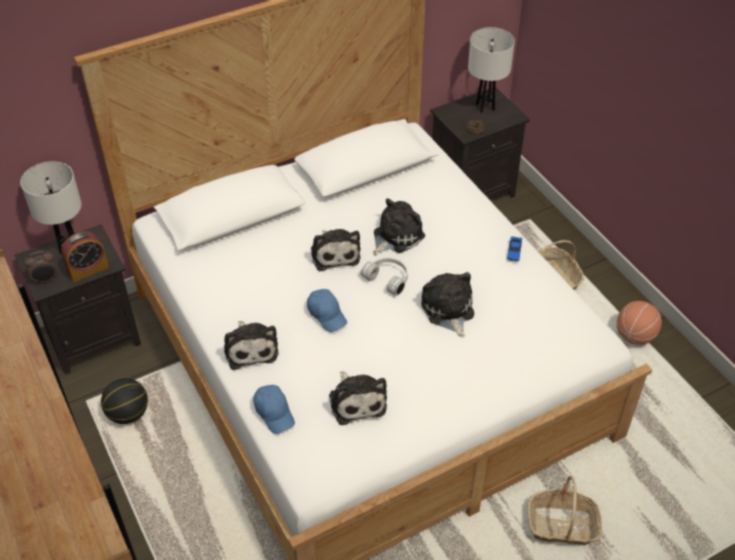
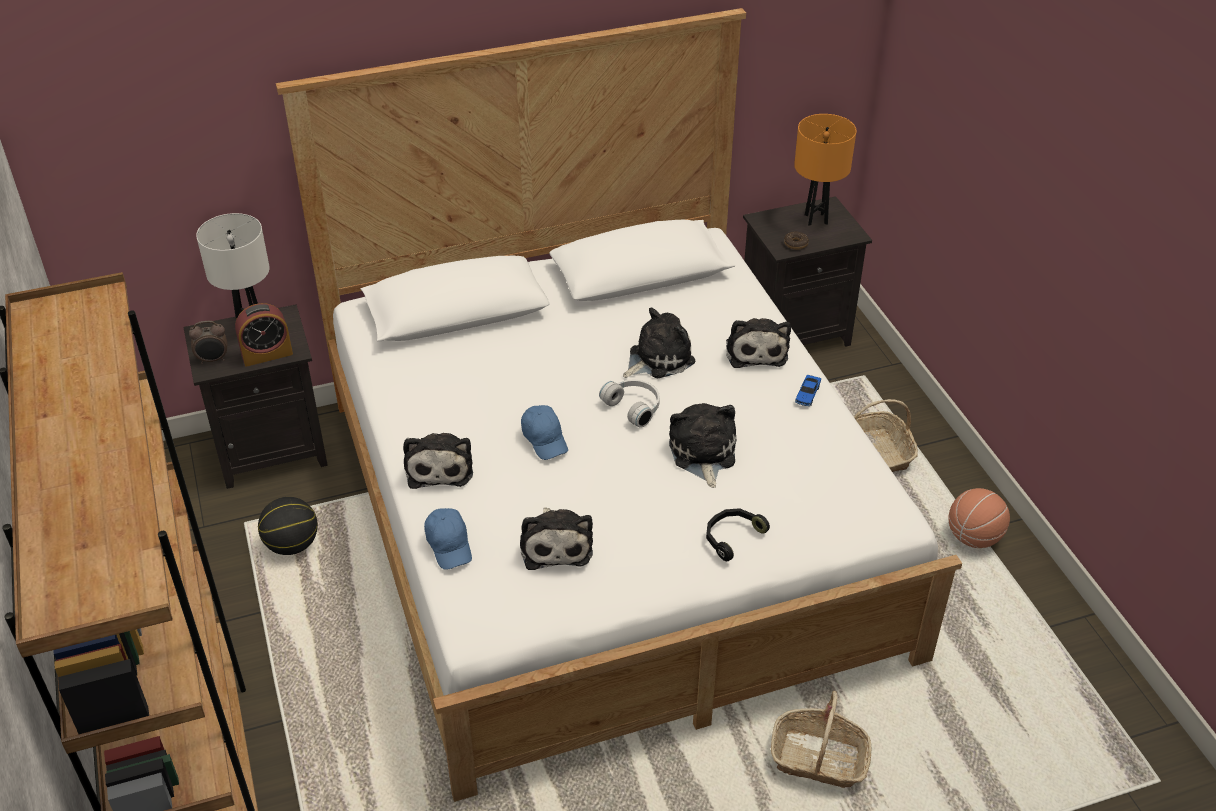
camera: 10 degrees right, 5 degrees down
(334, 253) = (574, 369): plush toy -> plush toy (755, 350)
(485, 107) = (815, 219): white table lamp -> orange table lamp
(486, 375) = (732, 537): none -> black headphones

